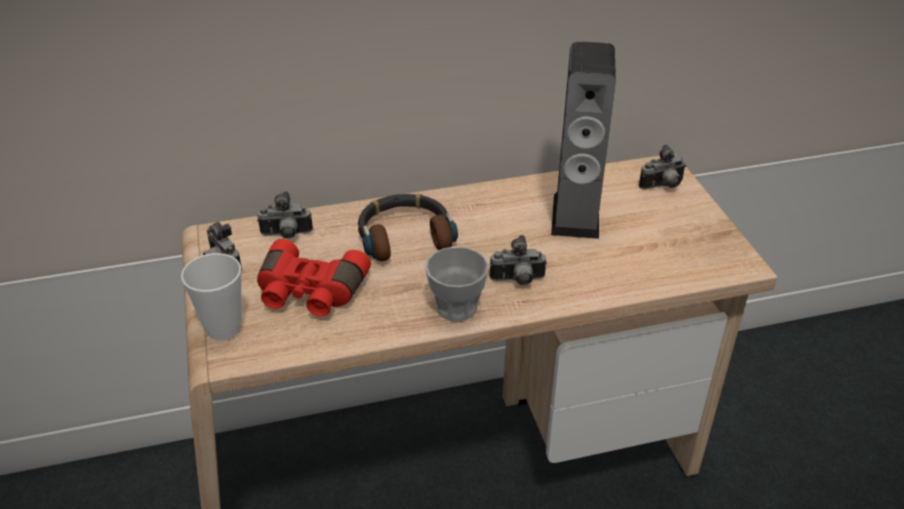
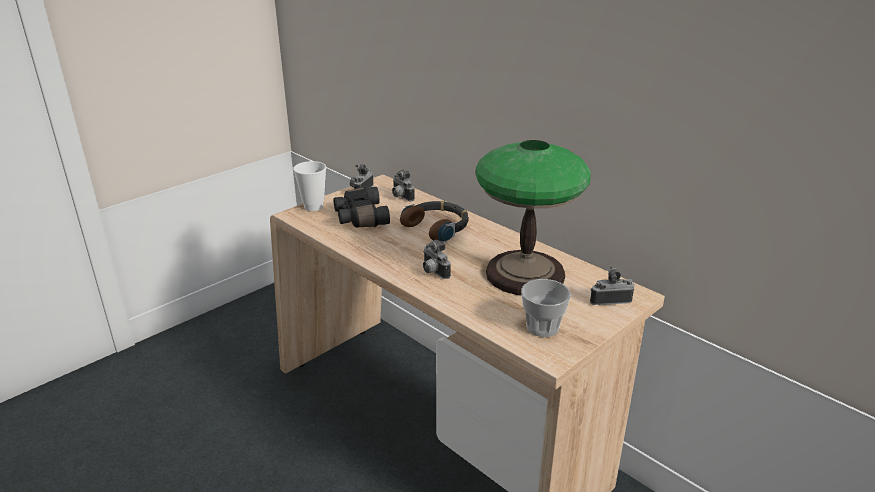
camera: 60 degrees right, 10 degrees down
(309, 293) = (360, 217): red binoculars -> black binoculars
(456, 307) = (388, 260): cup -> cup (542, 327)
(575, 216) = (526, 274): speaker -> table lamp
(663, 186) = (609, 300): camera -> camera turned 135 degrees clockwise

